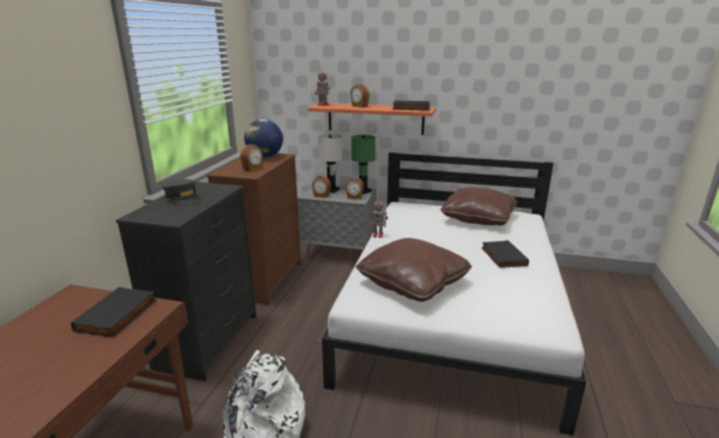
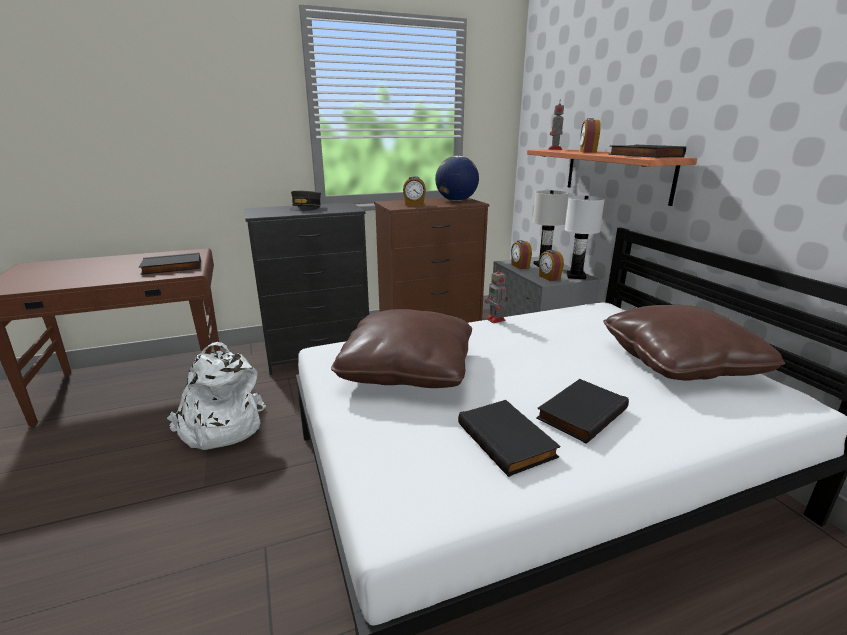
camera: 55 degrees right, 0 degrees up
(363, 191) = (576, 276): green table lamp -> white table lamp
(511, 281) = (508, 440): none -> black book

